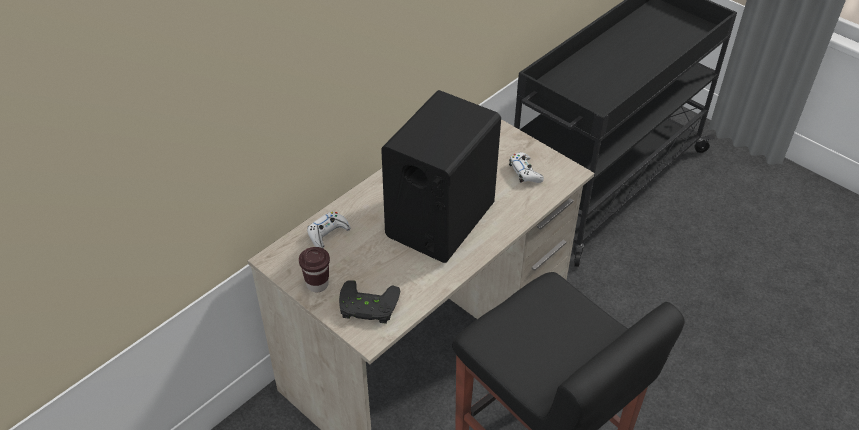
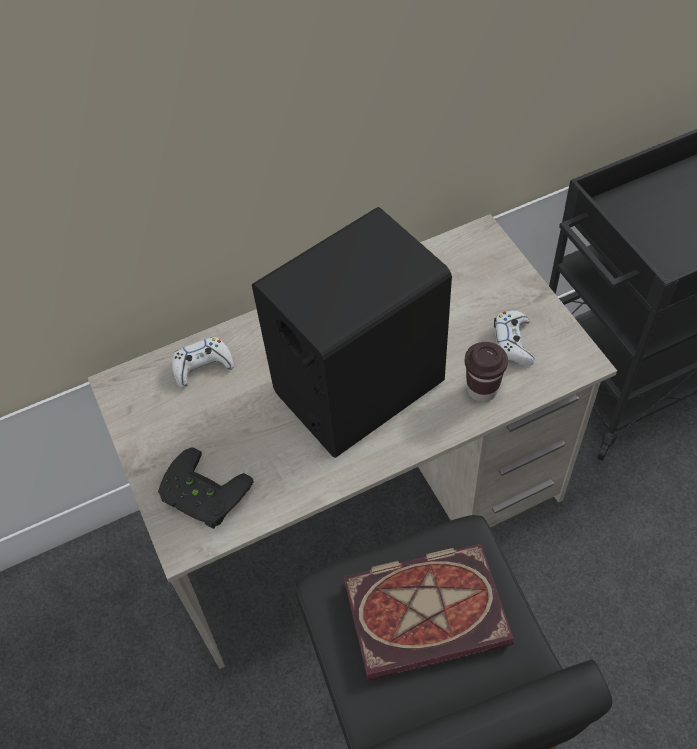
camera: 25 degrees right, 10 degrees up
(317, 284) = (154, 440): brown cup -> brown cup (482, 390)
(546, 327) = (429, 608): none -> book

